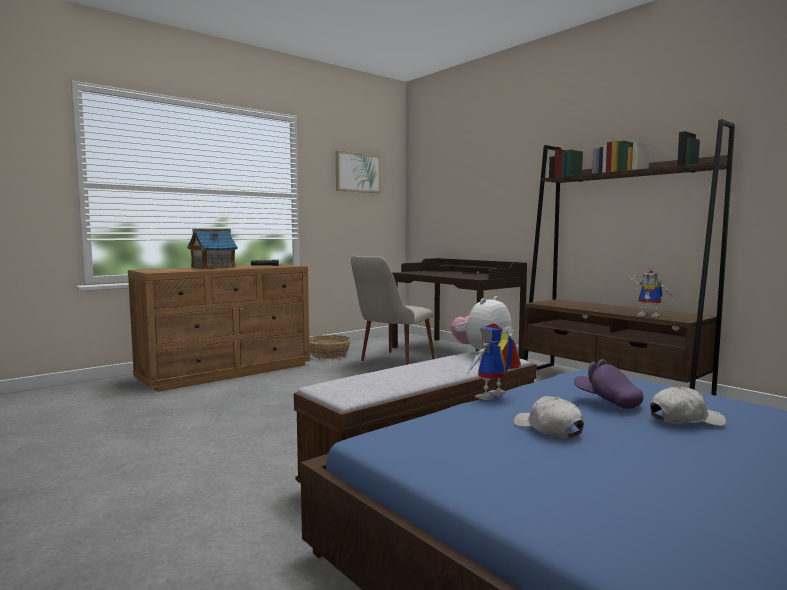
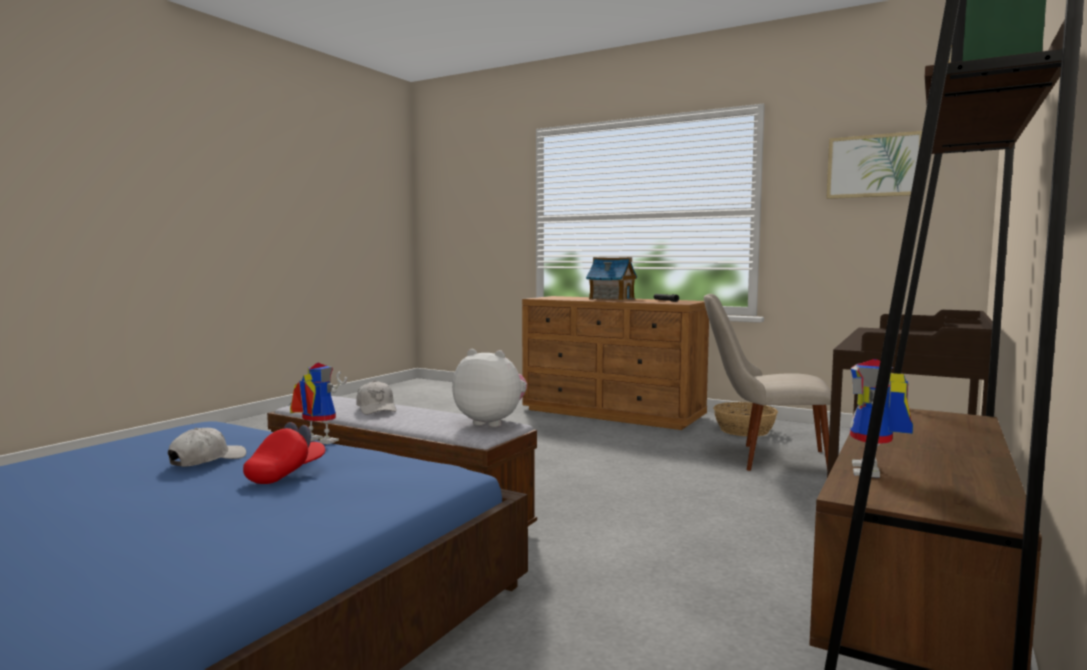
camera: 70 degrees right, 0 degrees up
(607, 401) = (286, 473): purple cap -> red cap
(685, 420) = (206, 503): white cap -> white cap (376, 408)

